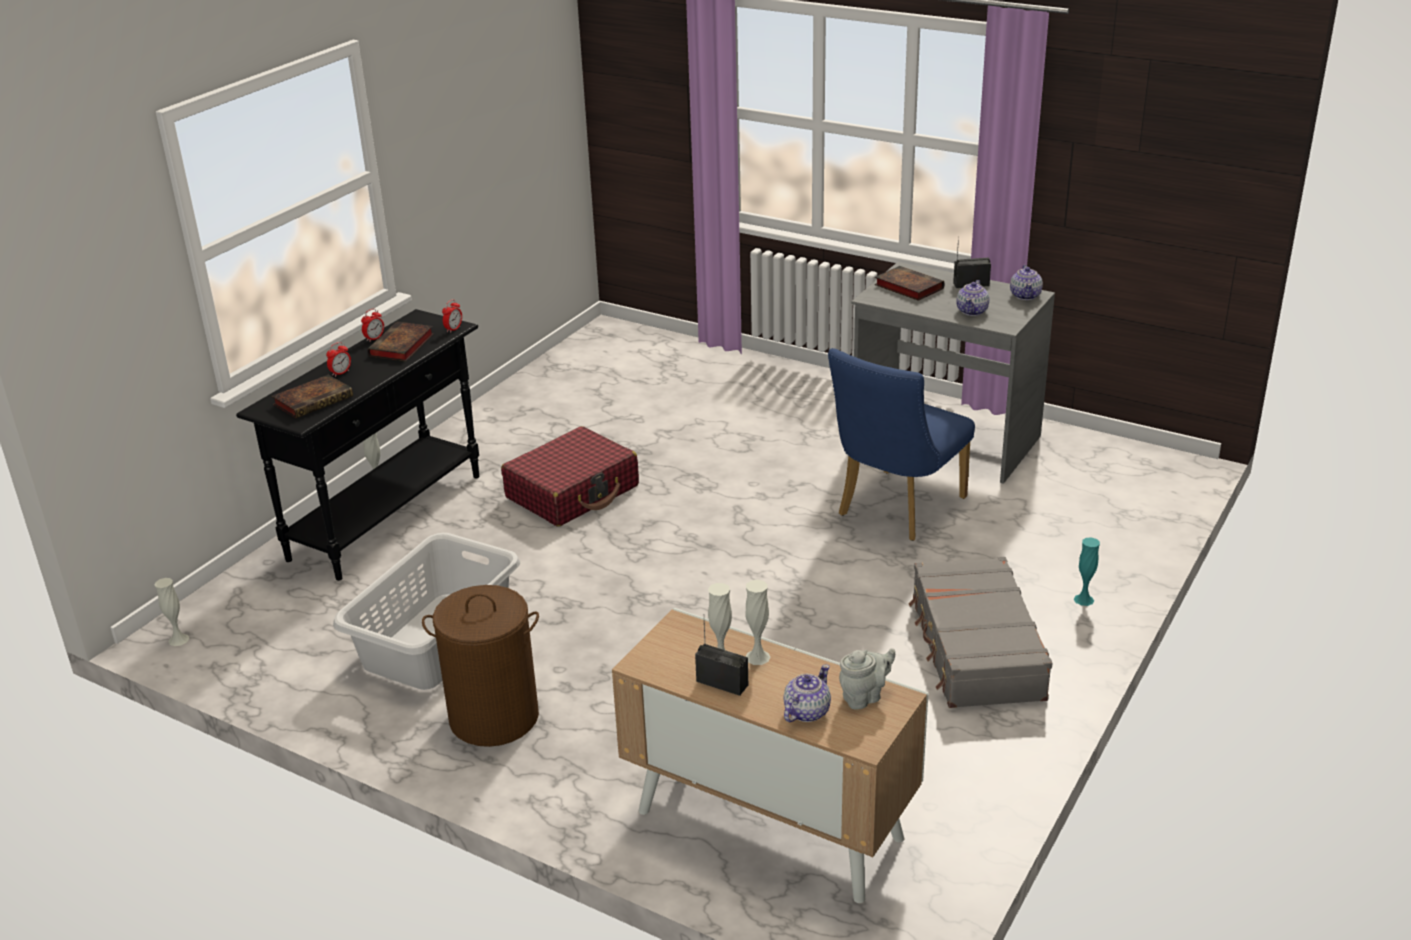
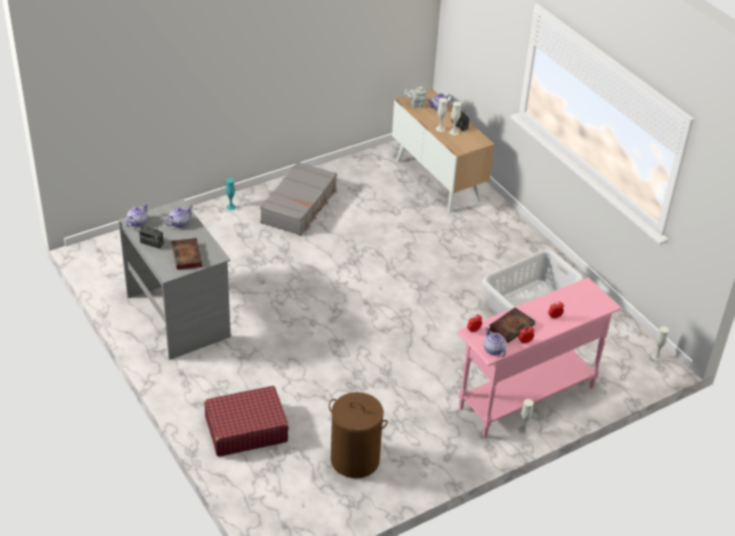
camera: 155 degrees left, 10 degrees up
(314, 400) = (575, 299): book -> none
(387, 517) = (526, 397): black console table -> pink console table
(415, 320) = (493, 350): none -> teapot
(493, 718) = (518, 257): brown laundry basket -> brown laundry basket (355, 459)
(573, 492) = (411, 370): red suitcase -> red suitcase (246, 429)
(895, 510) = (256, 284): blue chair -> none

